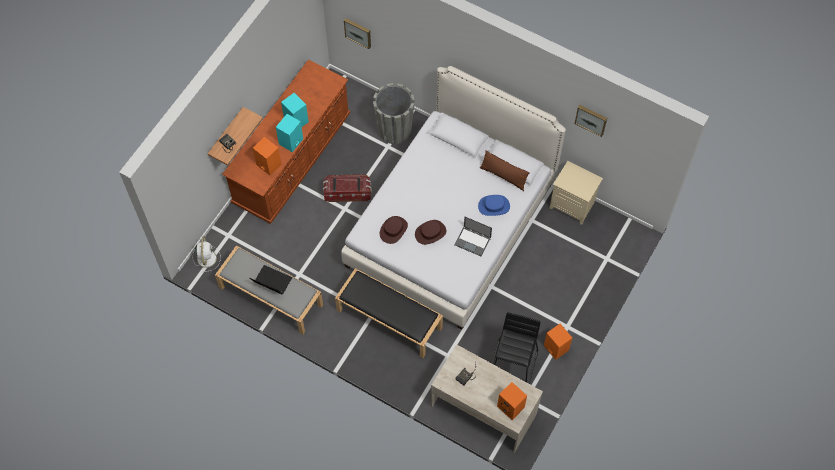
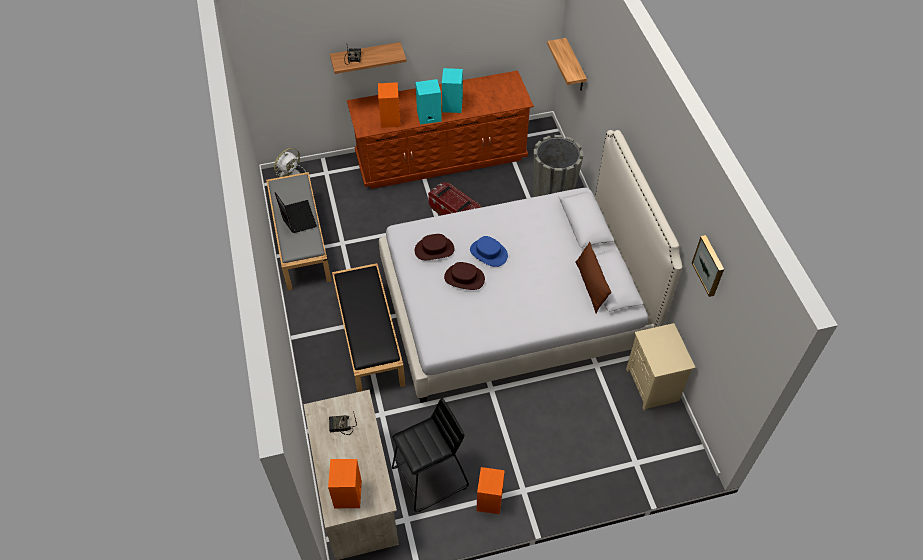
camera: 45 degrees right, 10 degrees down
(358, 32) = (575, 66): picture -> shelf
(473, 241) = (495, 317): laptop -> none
(494, 206) = (550, 303): blue hat -> blue hat (488, 253)

